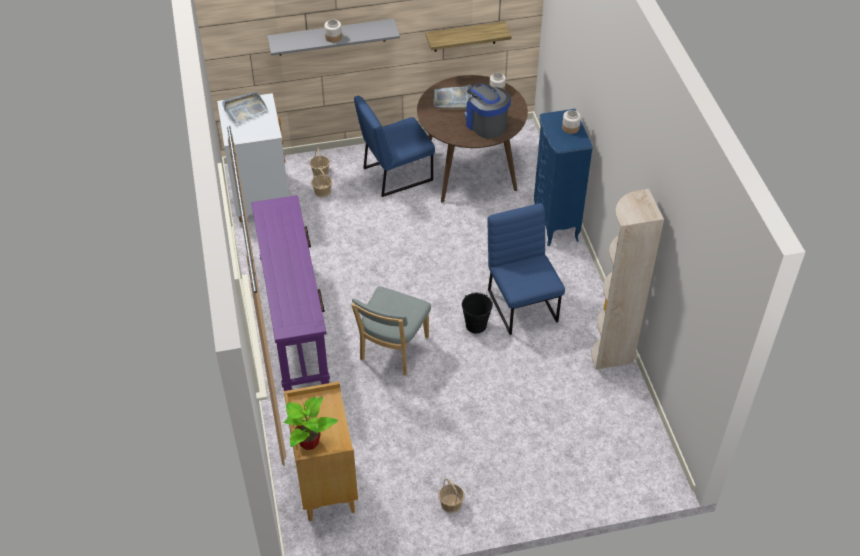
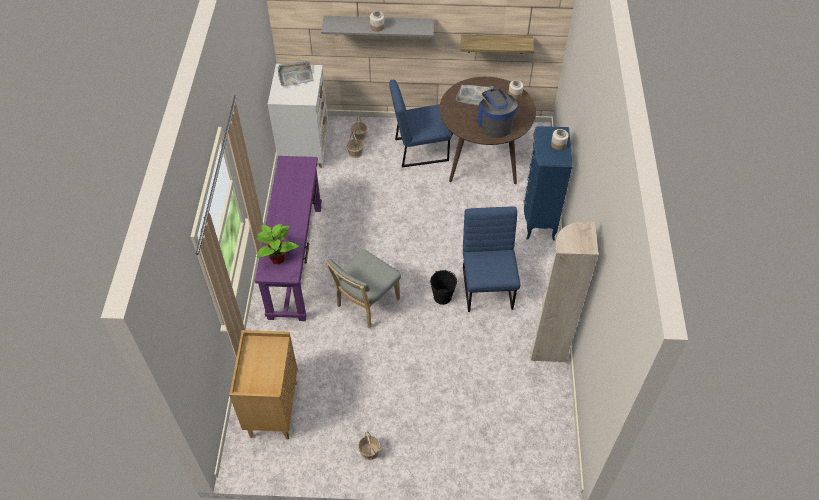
camera: 15 degrees right, 5 degrees up
(309, 441) = (247, 379): potted plant -> potted plant (278, 258)

